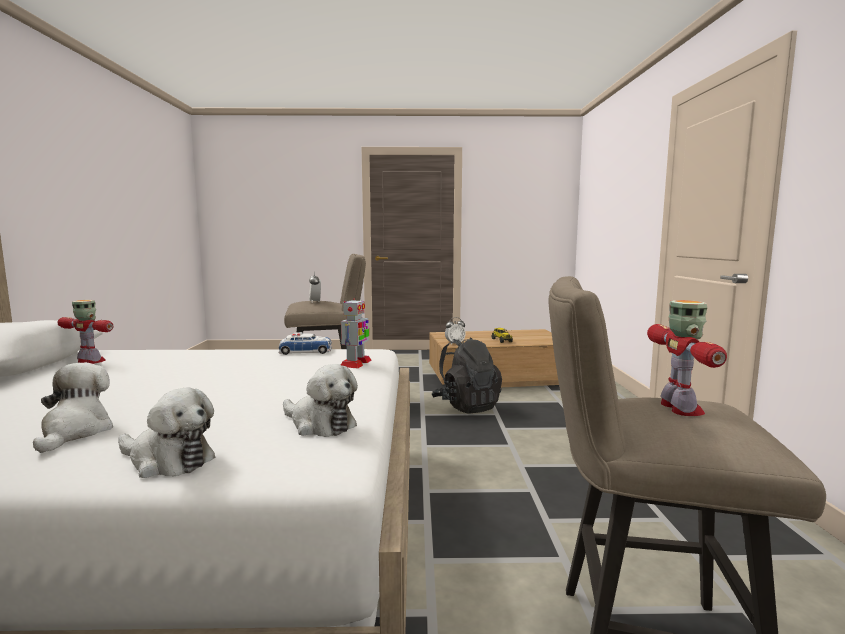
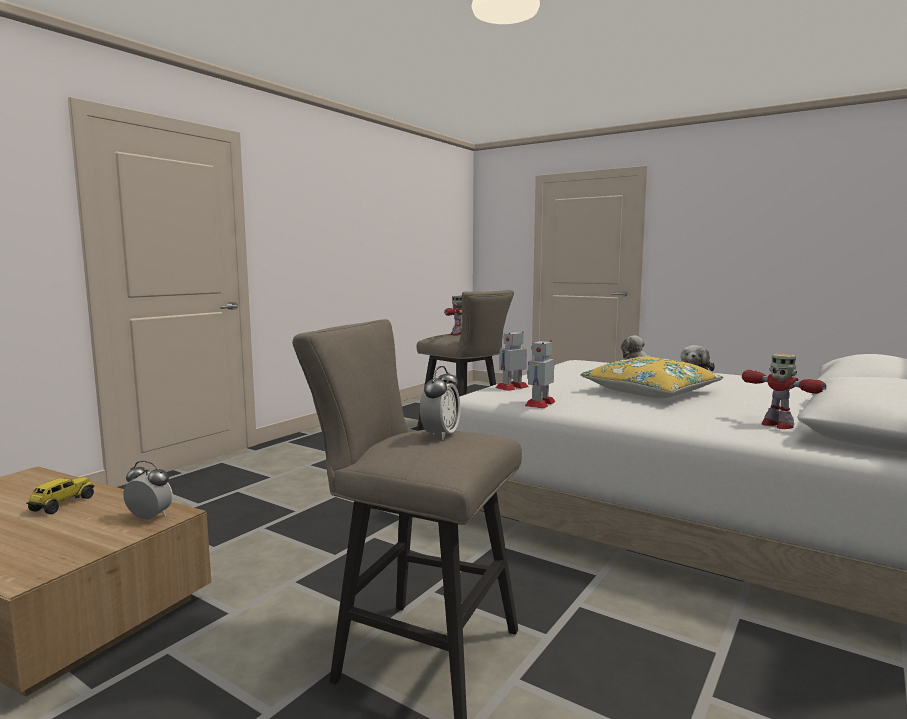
camera: 145 degrees left, 0 degrees up
(187, 383) = (650, 392): none -> yellow pillow
(305, 351) = (540, 404): toy car -> toy robot
(320, 424) = (572, 367): plush toy -> none
(466, 406) = (257, 552): black backpack -> none

